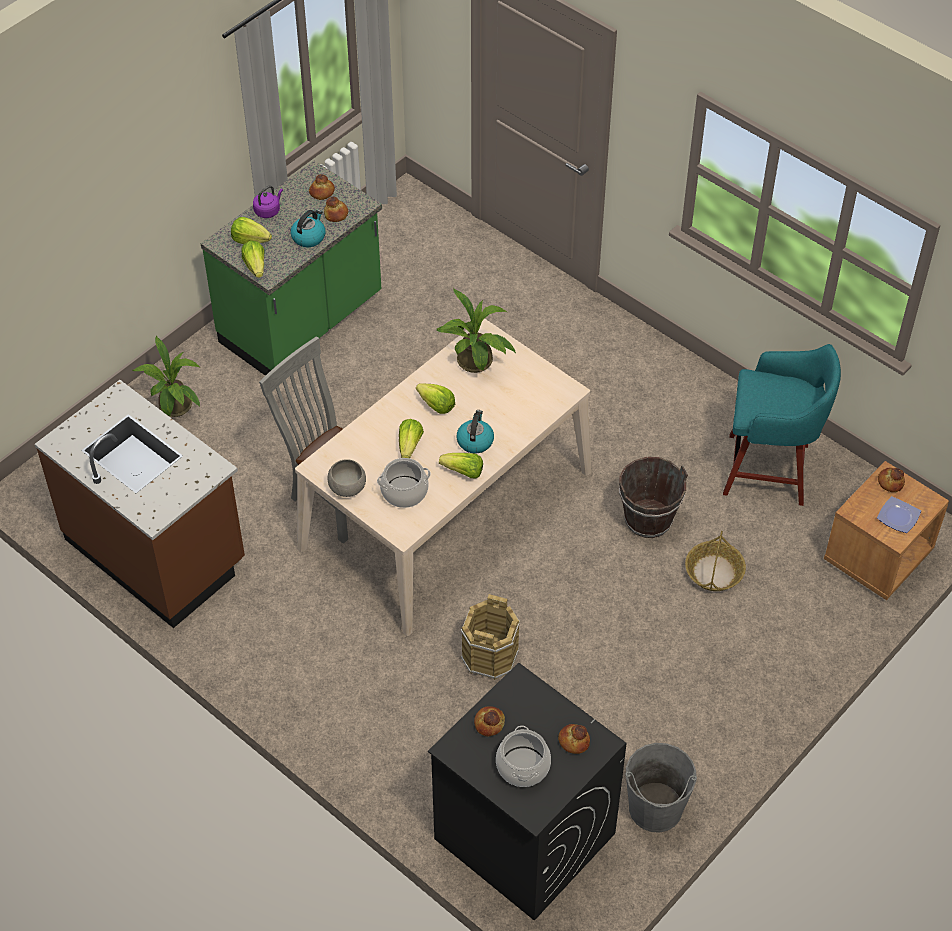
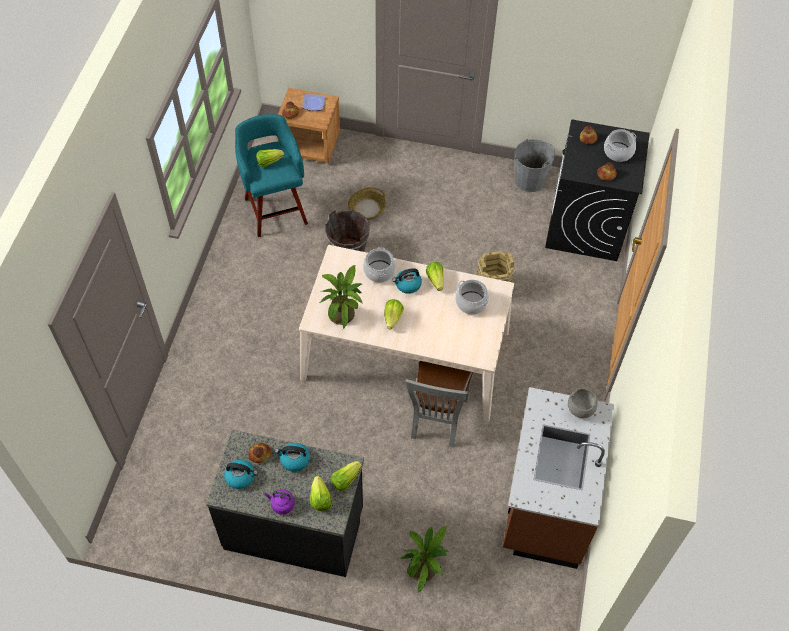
camera: 120 degrees left, 5 degrees up
(302, 322) = (294, 528): green counter -> black counter
(322, 192) = (241, 477): bread -> kettle
(348, 488) = (489, 333): grey bowl -> grey bowl (580, 409)
(409, 445) = (434, 317): lettuce -> lettuce (269, 162)
(515, 422) = (379, 271): none -> cooking pot

